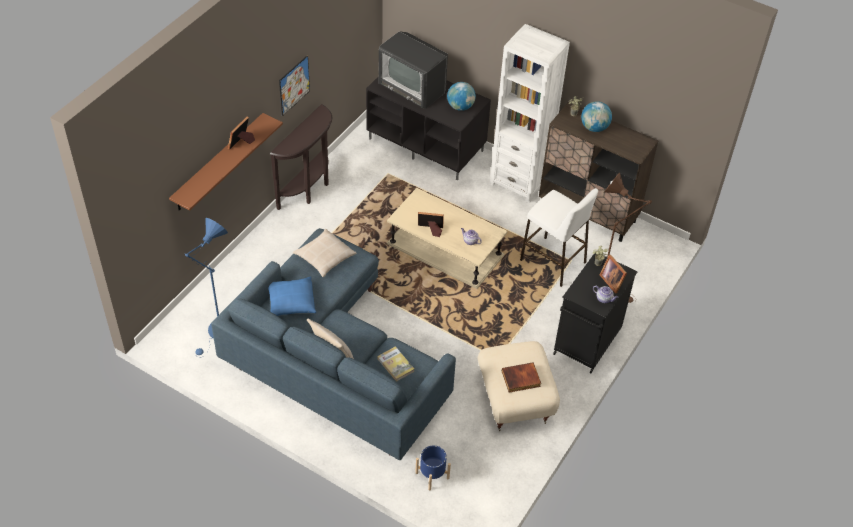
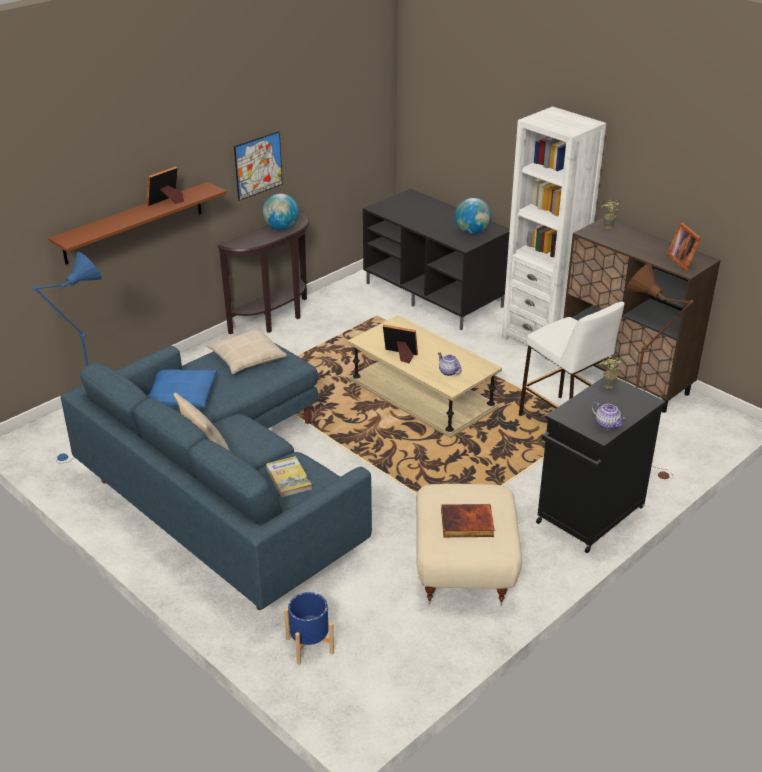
camera: 15 degrees right, 15 degrees down
(413, 87) = (420, 212): television -> none
(594, 128) = (633, 241): globe -> globe (281, 228)
(612, 281) = (624, 407): picture frame -> picture frame (682, 261)

